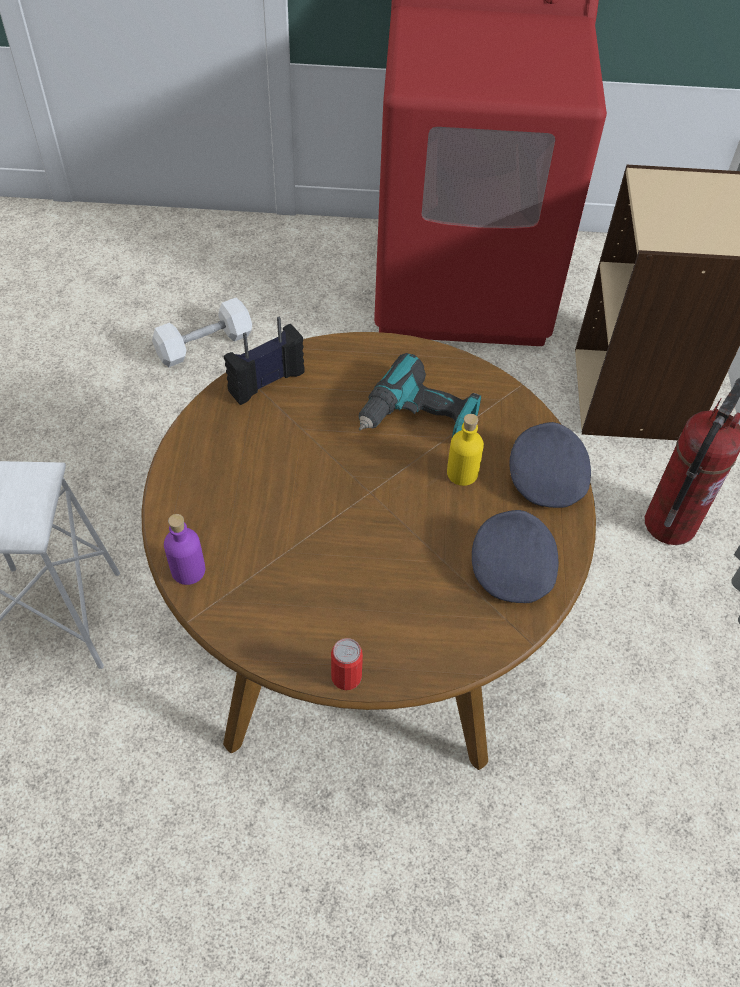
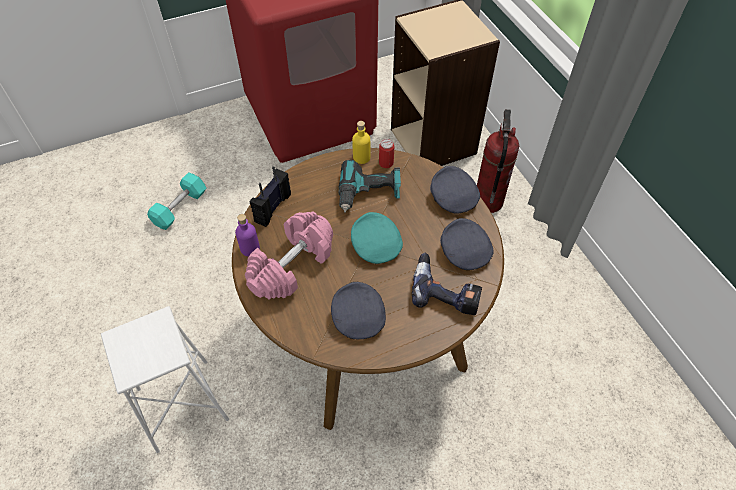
camera: 25 degrees left, 0 degrees up
(188, 570) = (295, 331): purple bottle -> purple bottle (250, 248)
(204, 345) = (180, 208): white dumbbell -> turquoise dumbbell
(241, 477) = (292, 266): none -> pink dumbbell
(288, 590) = (357, 316): none -> grey cap
(346, 676) = (416, 346): can -> can (386, 163)
(379, 497) = (374, 244): none -> turquoise cap
(444, 614) = (445, 290): none -> power drill
(462, 473) = (409, 213): yellow bottle -> yellow bottle (361, 157)

